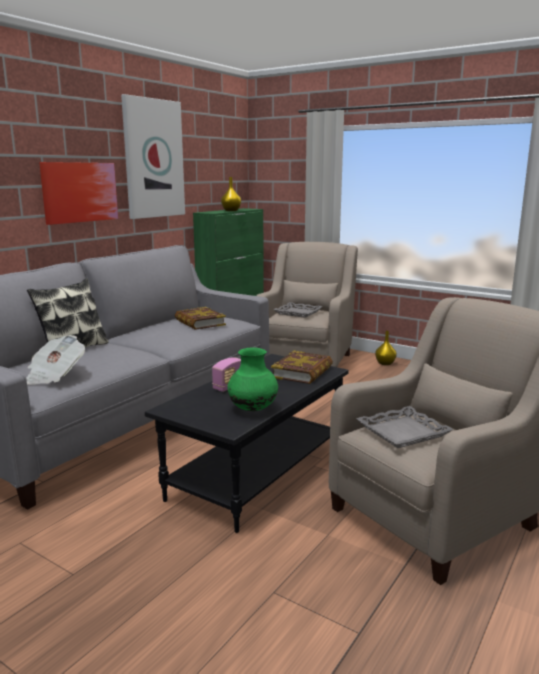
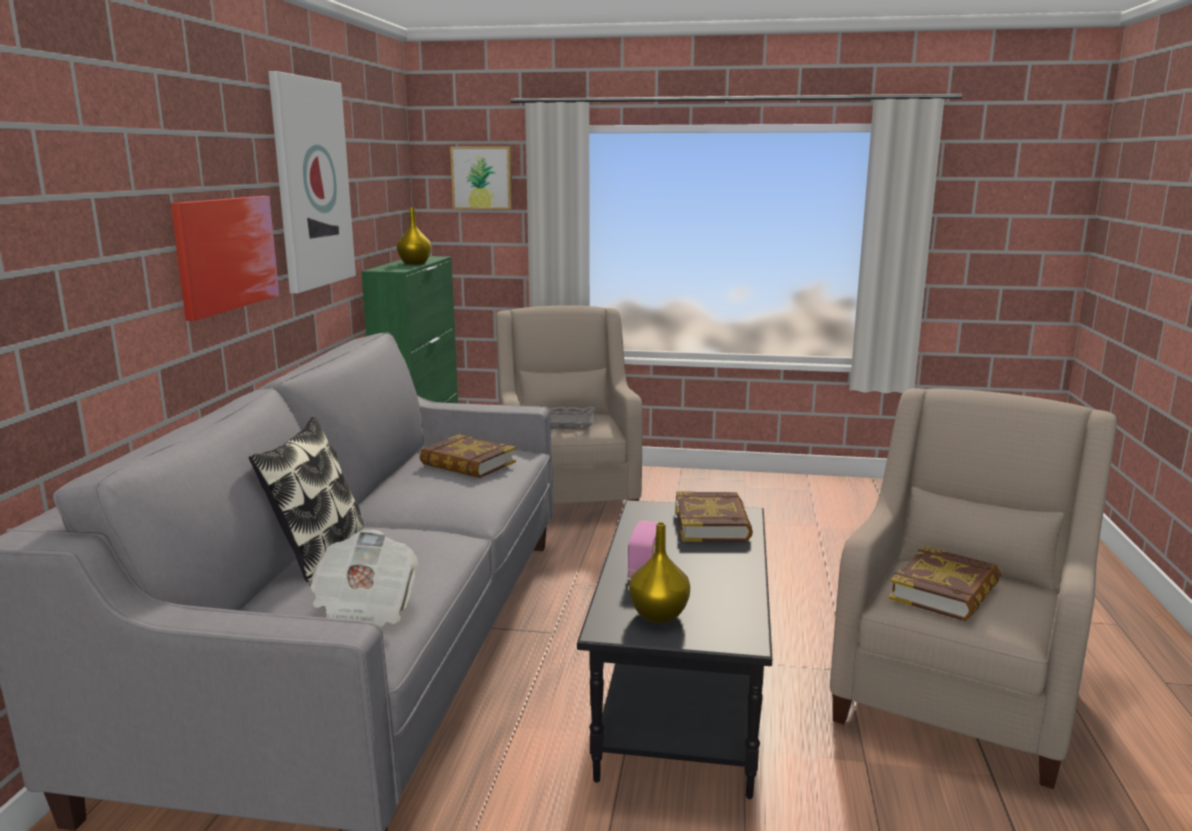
camera: 25 degrees left, 0 degrees up
(253, 409) = (729, 600): green vase -> none
(285, 160) = (482, 177): none -> picture
(384, 363) = (678, 480): yellow vase -> yellow vase (657, 615)
(403, 432) = (945, 592): grey tray -> book

